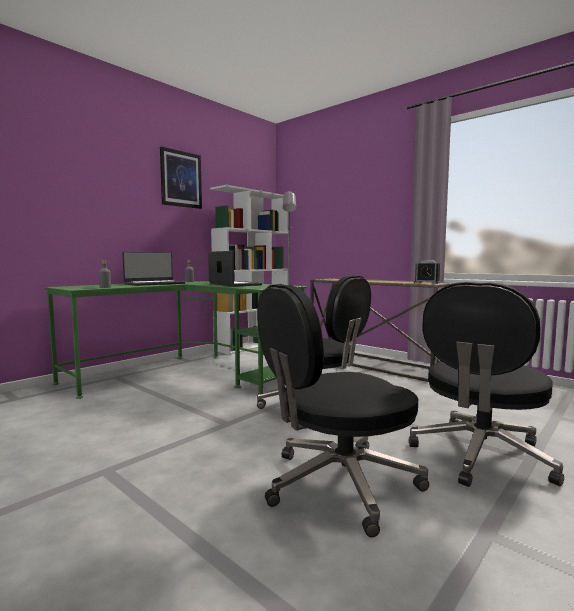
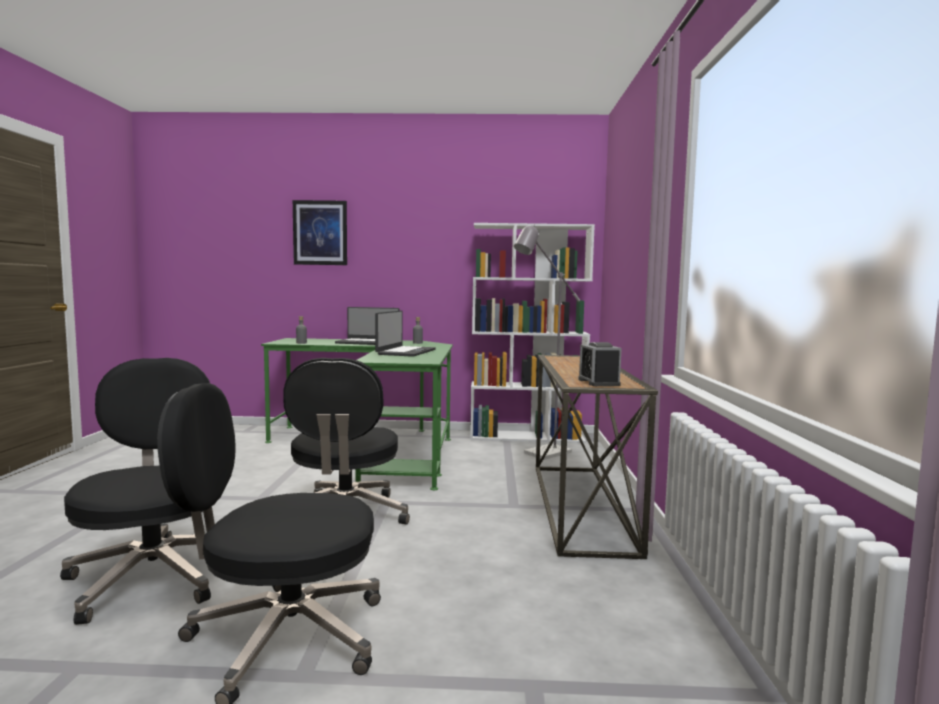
camera: 50 degrees right, 0 degrees up
(181, 179) = (437, 220): picture -> picture (320, 233)
(338, 484) = (154, 574): black office chair -> black office chair turned 45 degrees clockwise

